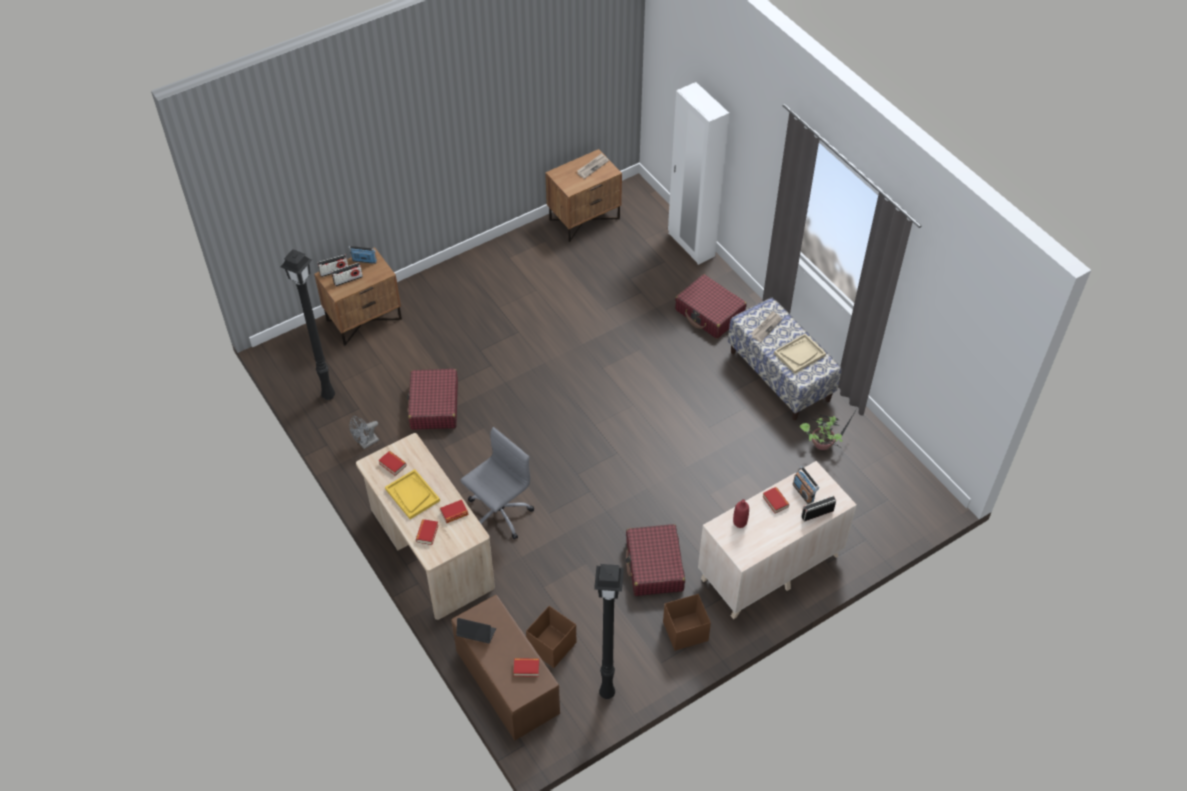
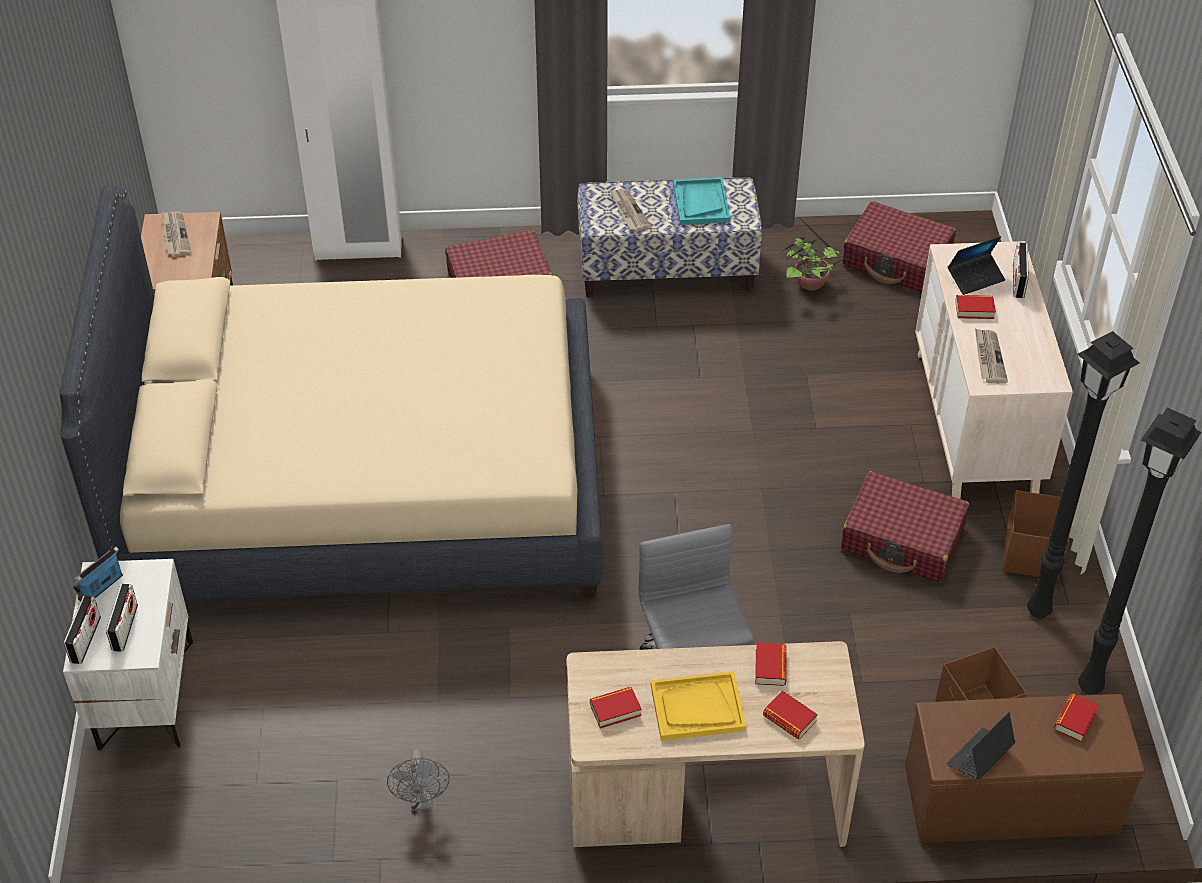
camera: 60 degrees left, 5 degrees down
(329, 395) = (273, 812): black floor lamp -> black floor lamp (1038, 609)
(364, 319) = (144, 694): brown nightstand -> white nightstand
(434, 406) = (415, 674): red suitcase -> red suitcase (897, 260)
(534, 329) = (363, 483): none -> beige bed
(739, 522) = (988, 358): red bottle -> newspaper
(799, 354) = (701, 203): beige tray -> turquoise tray
(803, 492) = (975, 278): radio -> laptop

